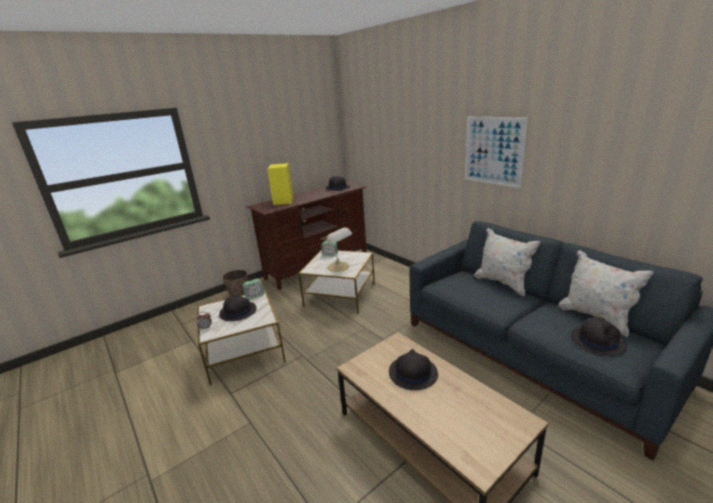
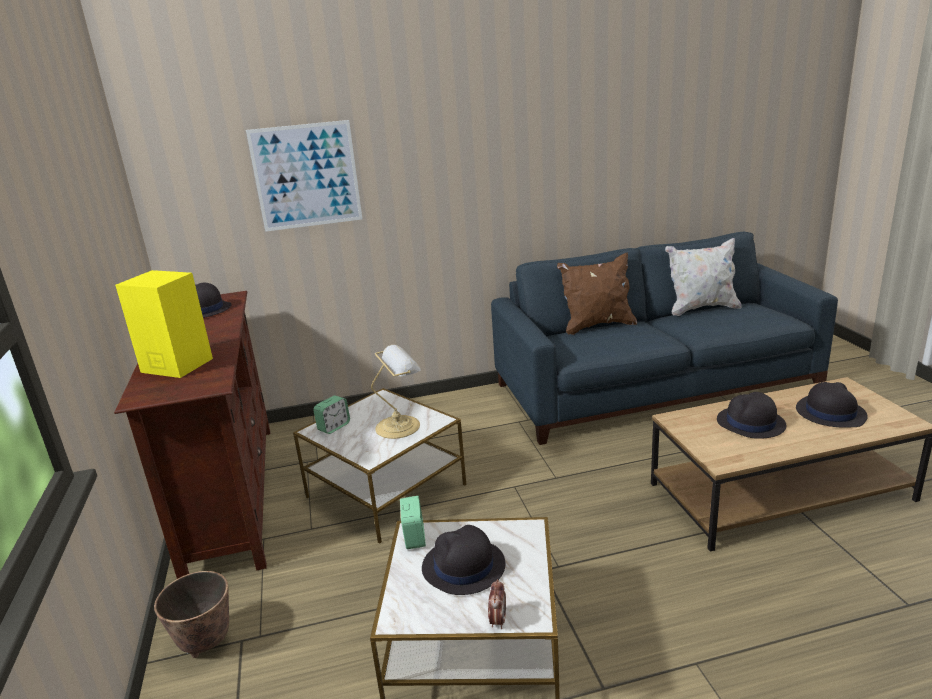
camera: 65 degrees left, 0 degrees up
(493, 151) = (513, 161): picture -> picture (306, 176)
(502, 283) = (597, 326): white pillow -> brown pillow
(597, 341) = (747, 317): black hat -> black hat (830, 412)

